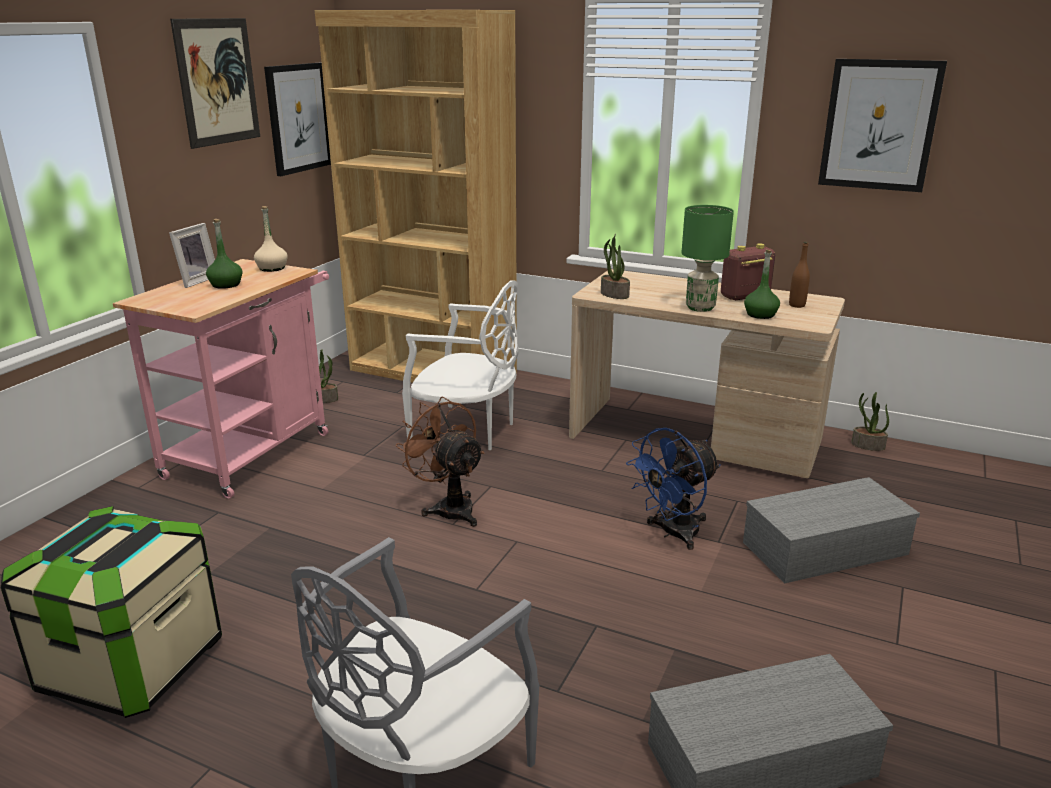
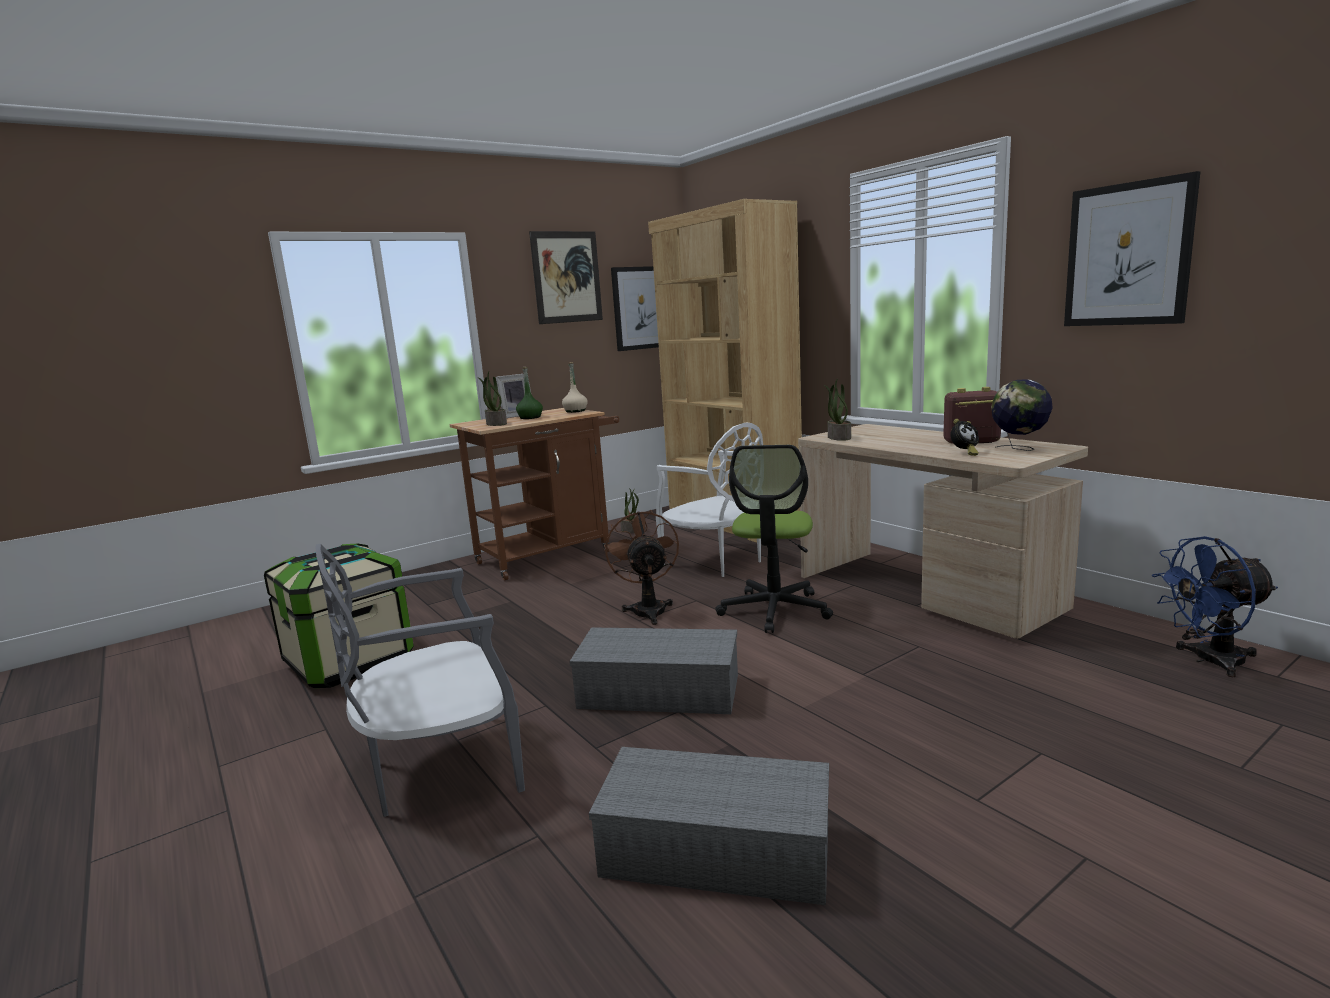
camera: 30 degrees right, 10 degrees down
(254, 450) = (551, 555): pink cart -> brown cart
(580, 484) = (774, 610): none -> office chair
(672, 533) = (822, 659): blue fan -> blue fan (1208, 661)
(700, 307) = (908, 447): green table lamp -> none
(760, 314) = (964, 453): green bottle -> alarm clock
(797, 305) = (1019, 449): brown bottle -> globe
(825, 547) = (980, 700): grey storage box -> grey storage box (661, 690)
(867, 445) = (1131, 624): potted plant -> potted plant (496, 424)

